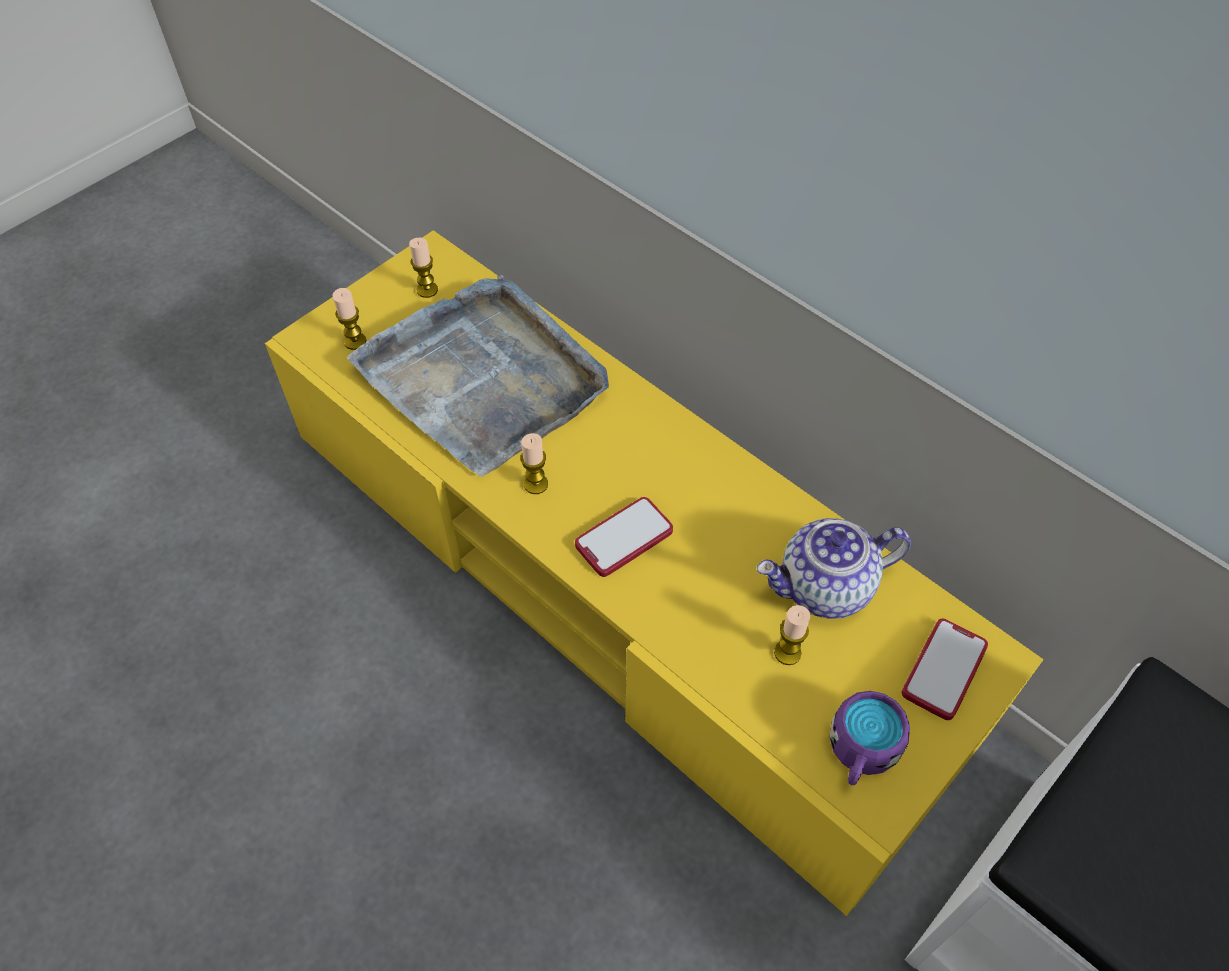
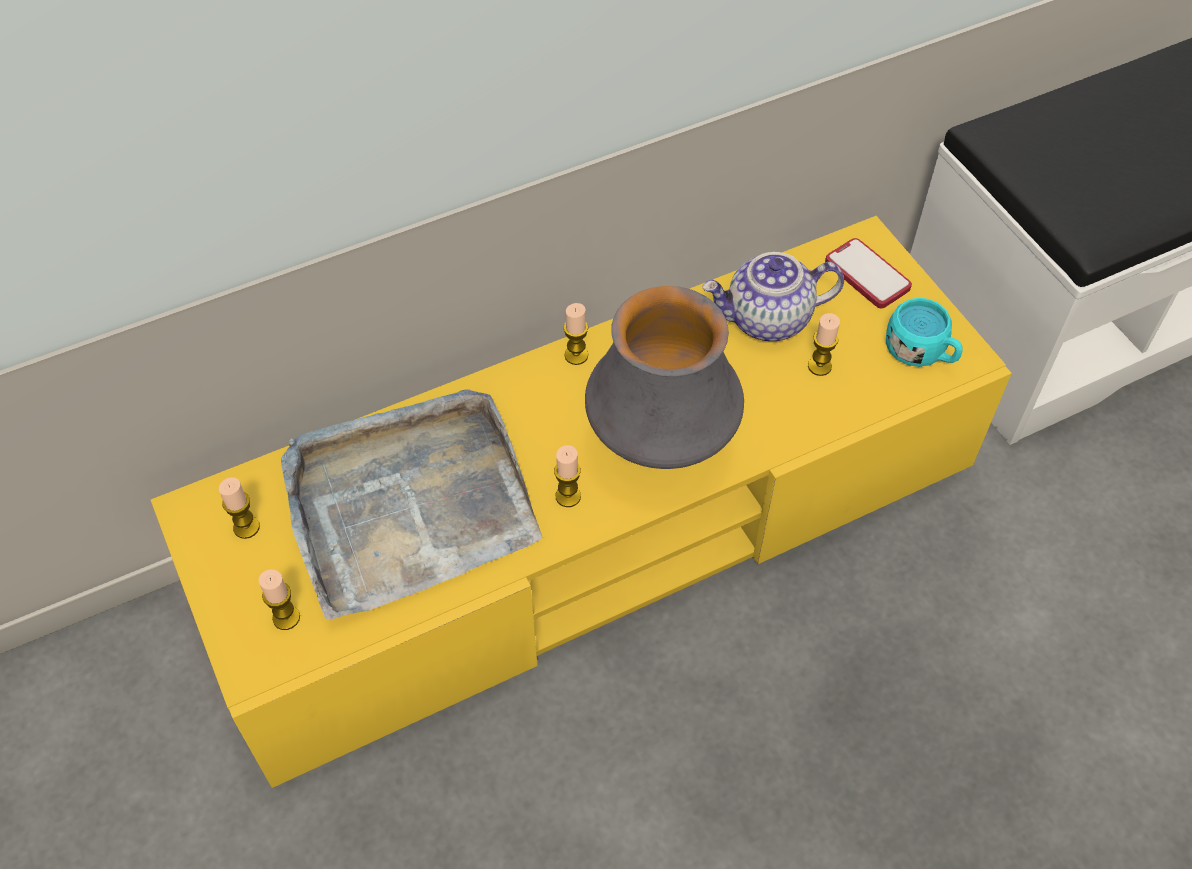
camera: 70 degrees left, 0 degrees up
(624, 538) = (660, 444): phone -> vase
(696, 442) = (576, 355): none -> candle
(825, 588) = (767, 320): teapot -> teapot turned 75 degrees clockwise
(860, 752) = (921, 352): purple mug -> turquoise mug

